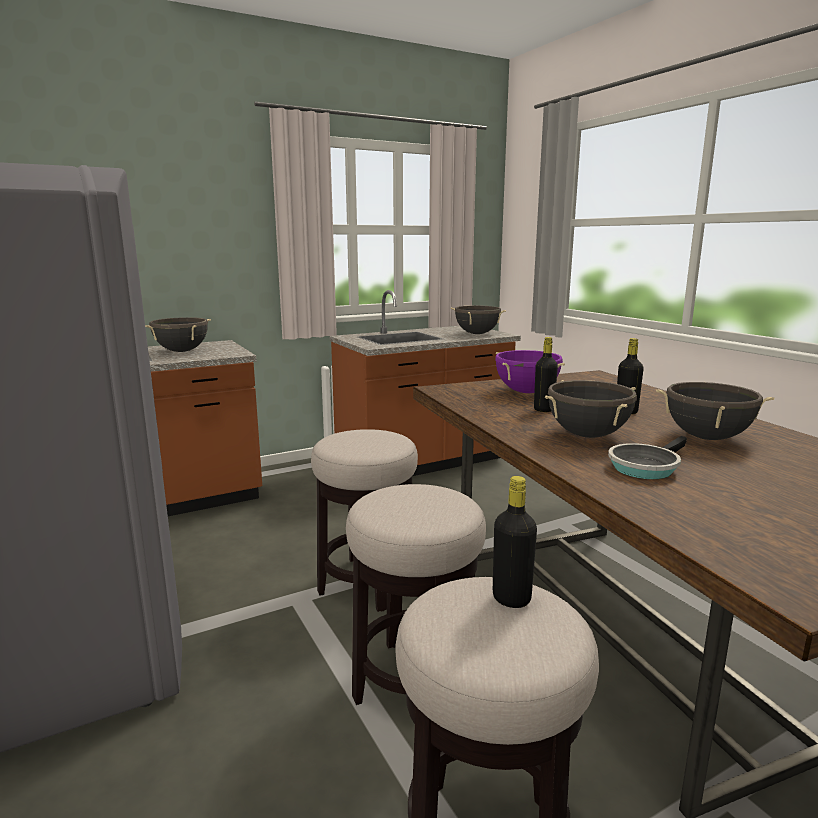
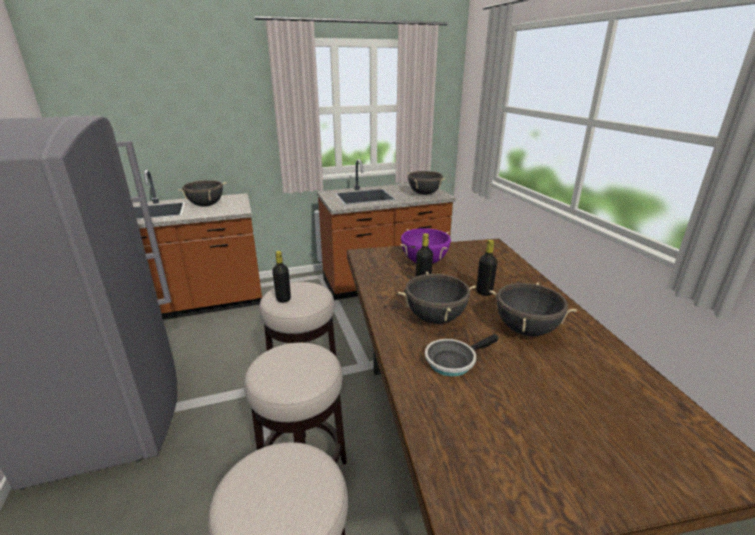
camera: 10 degrees right, 10 degrees up
(511, 598) = (299, 471): black bottle -> black bottle (283, 299)

